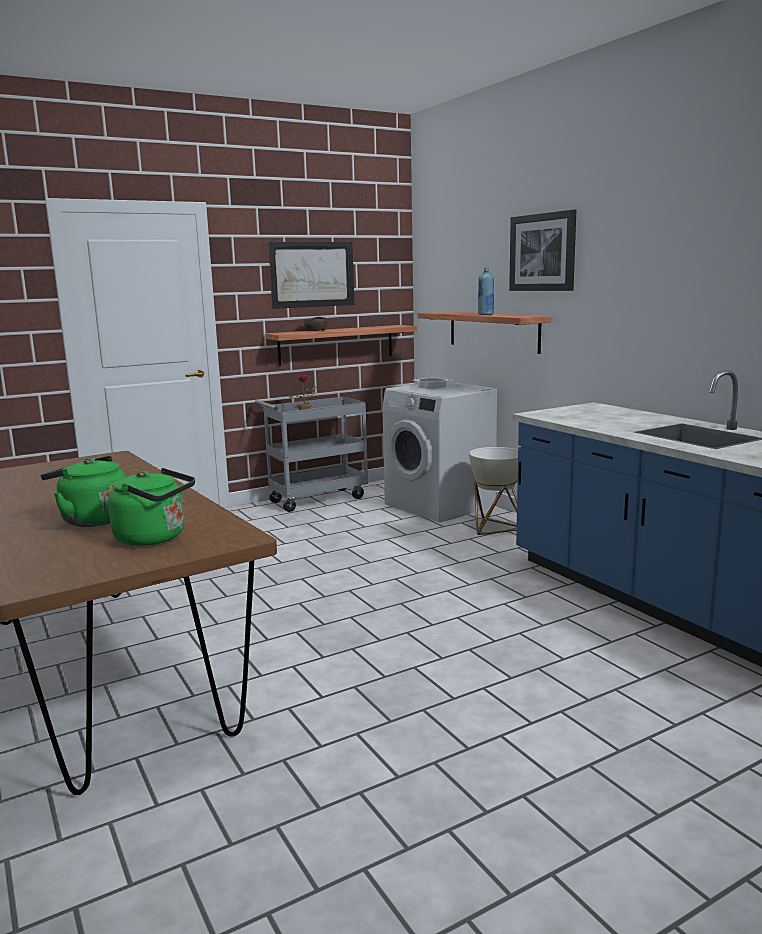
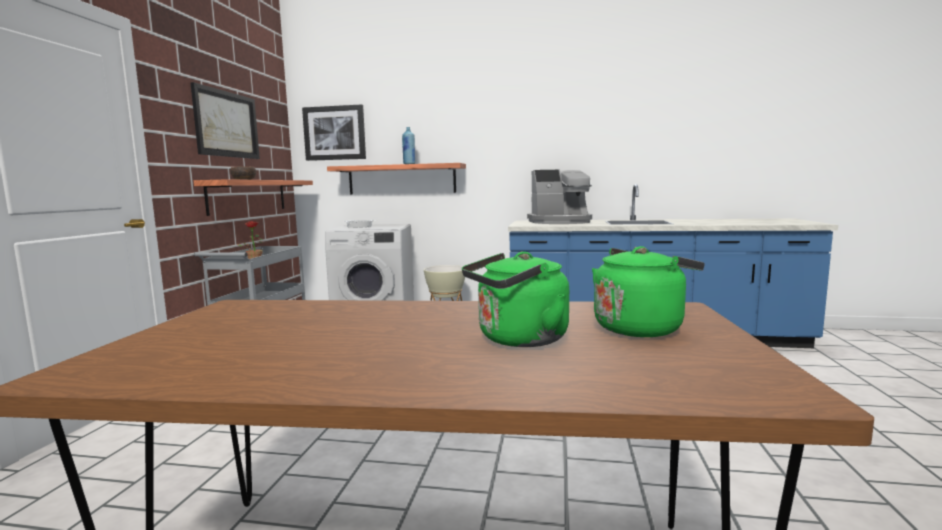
camera: 50 degrees left, 5 degrees down
(542, 252) = (453, 117): picture -> picture (334, 133)
(609, 416) = (560, 222): none -> coffee machine

